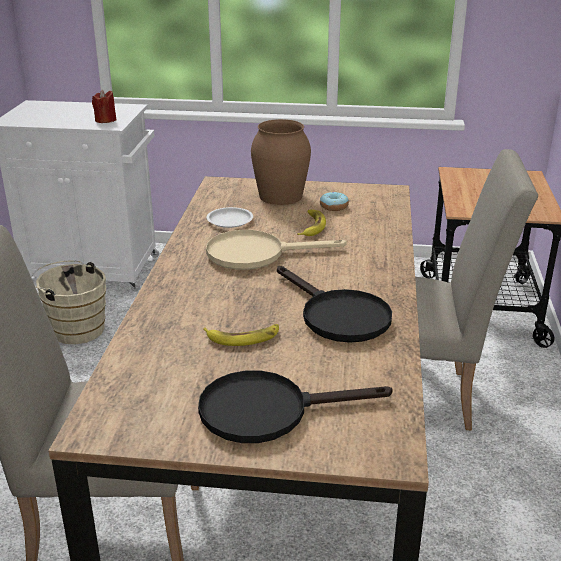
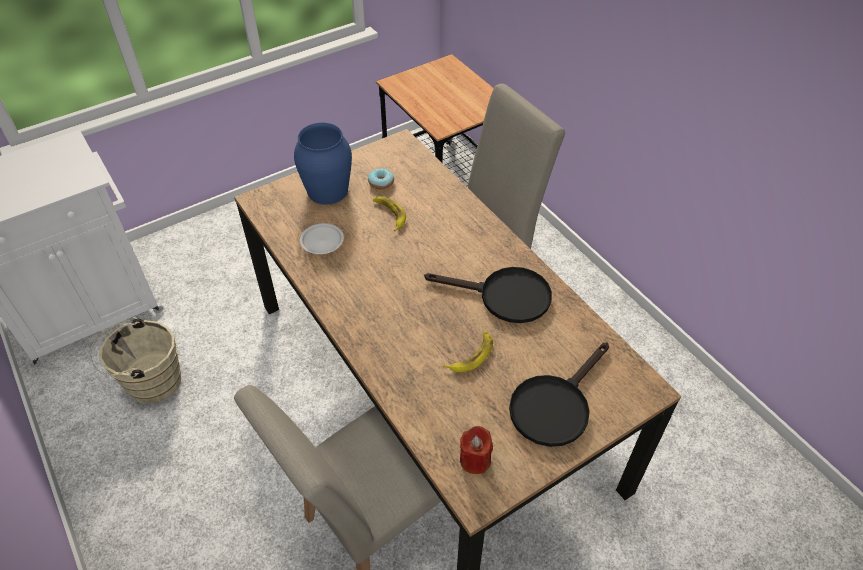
camera: 40 degrees left, 20 degrees up
(105, 120) = (70, 174): red candle -> red candle (475, 460)
(256, 254) = (385, 267): beige frying pan -> none
(280, 196) = (327, 191): brown vase -> blue vase

